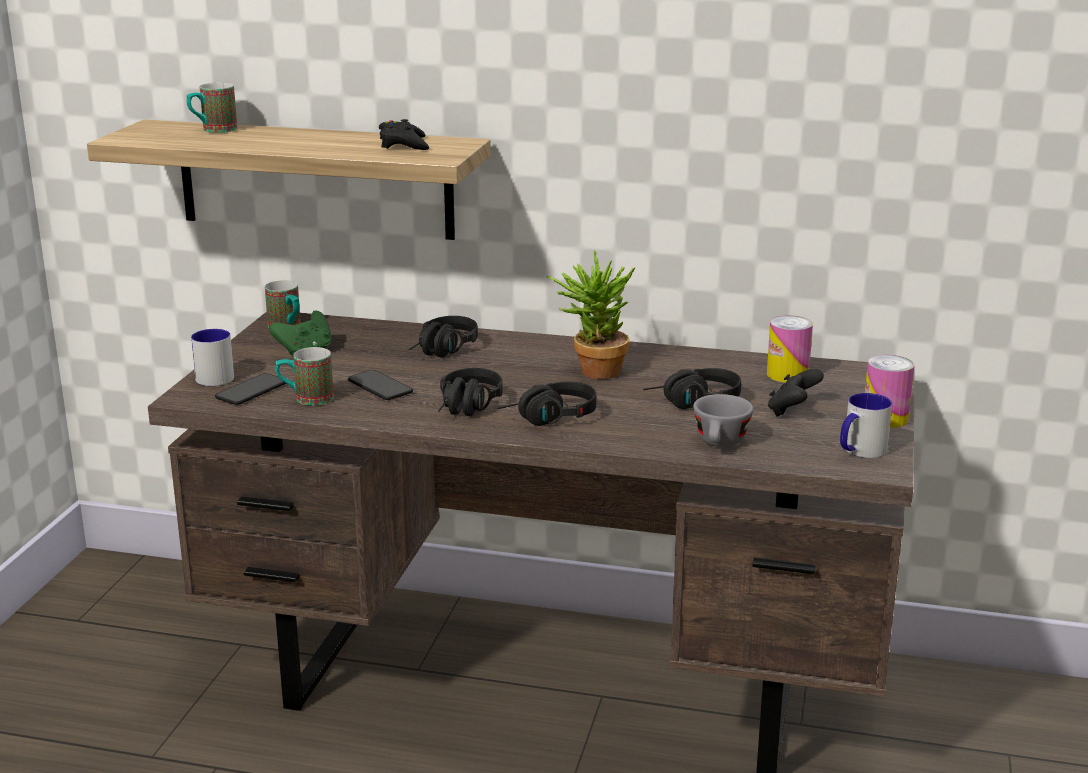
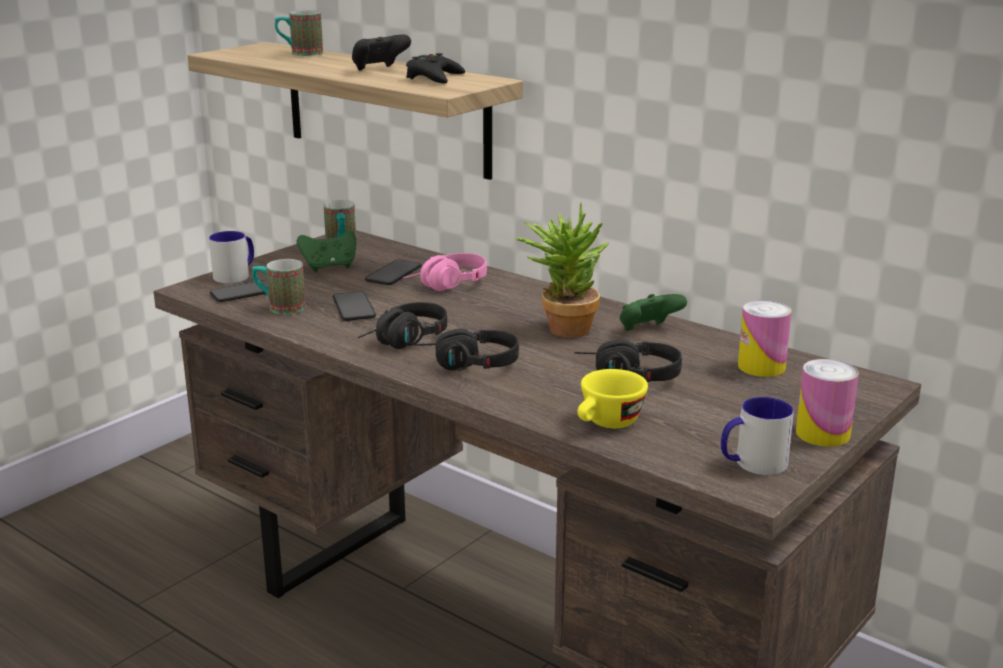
camera: 25 degrees right, 0 degrees up
(378, 348) = (393, 274): none -> phone
(442, 351) = (446, 285): black headphones -> pink headphones
(666, 361) = (648, 330): none -> green game controller
(720, 444) = (607, 424): grey cup -> yellow cup
(792, 411) = (724, 405): black game controller -> black game controller (379, 70)

